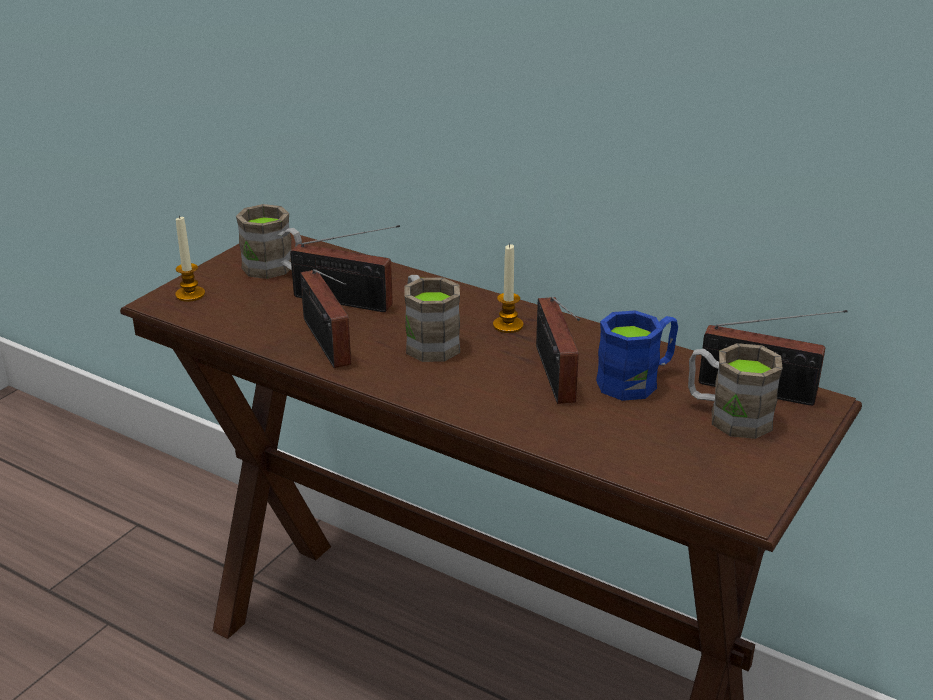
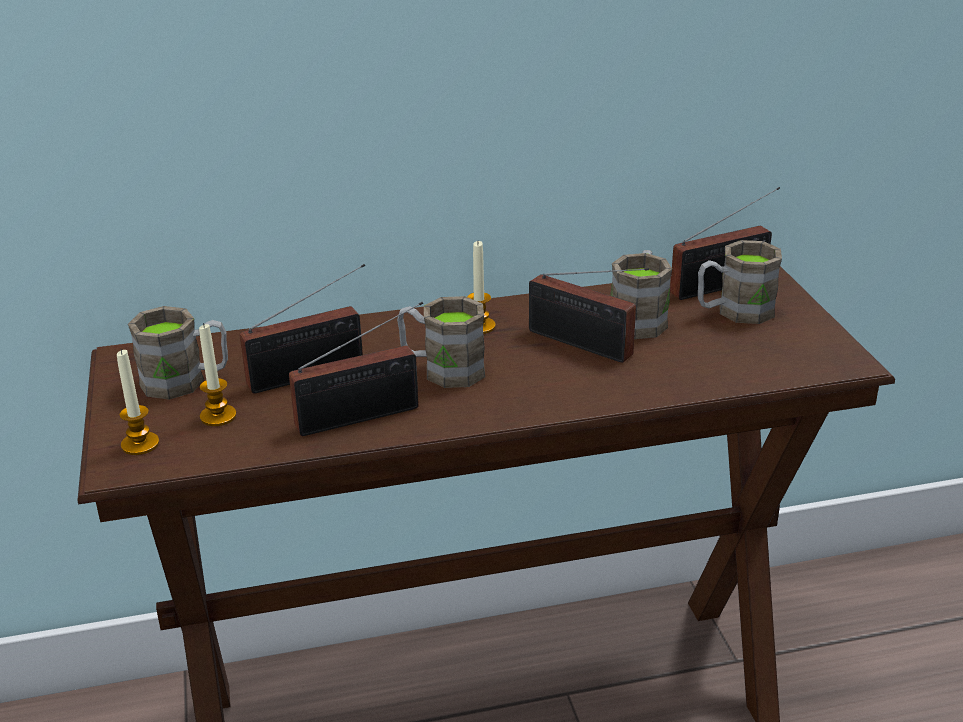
camera: 45 degrees left, 0 degrees up
(253, 300) = (218, 416): none -> candle
(327, 345) = (365, 416): radio -> radio turned 45 degrees counterclockwise
(637, 380) = (640, 318): blue mug -> brown mug

